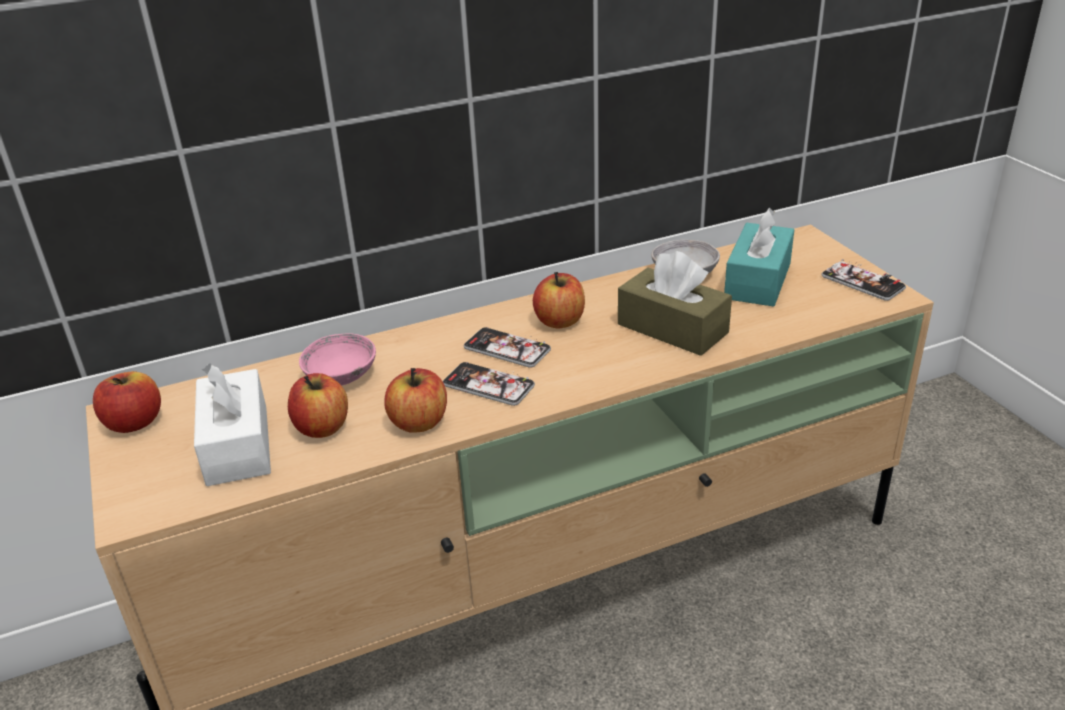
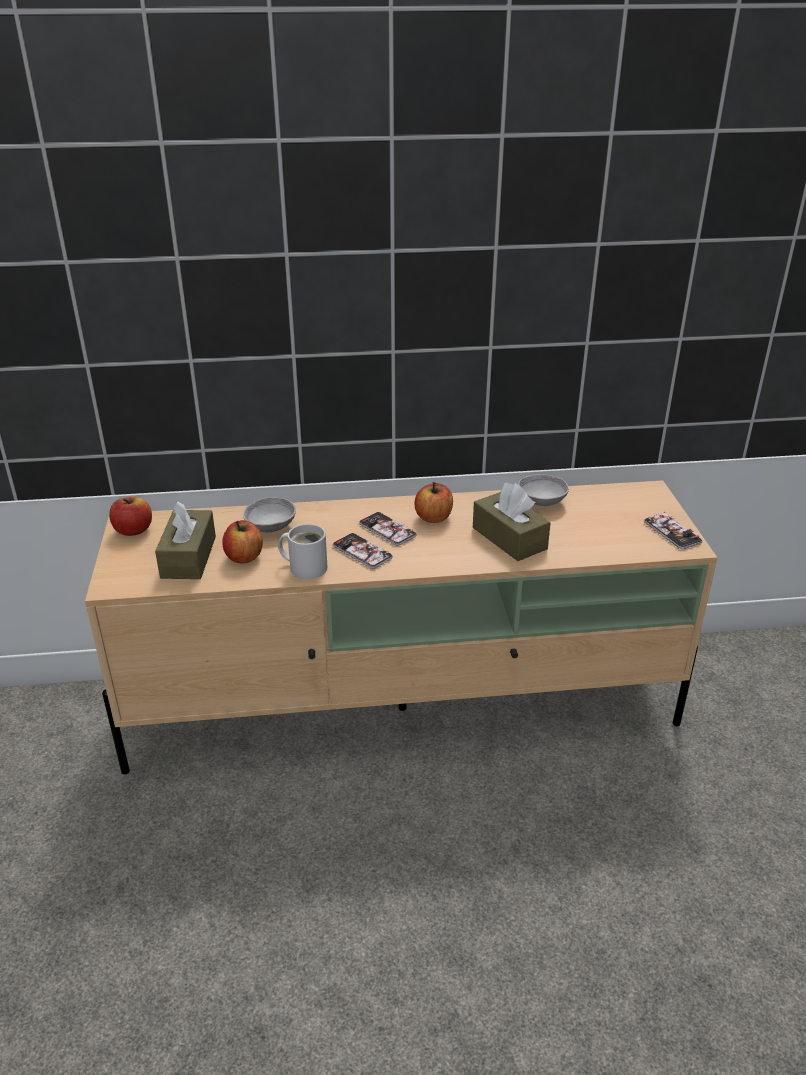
camera: 15 degrees right, 0 degrees up
(237, 445) = (188, 557): white tissue box -> brown tissue box
(341, 377) = (270, 527): pink bowl -> grey bowl
(419, 422) = (305, 567): apple -> white mug
(757, 281) = (593, 516): turquoise tissue box -> none

